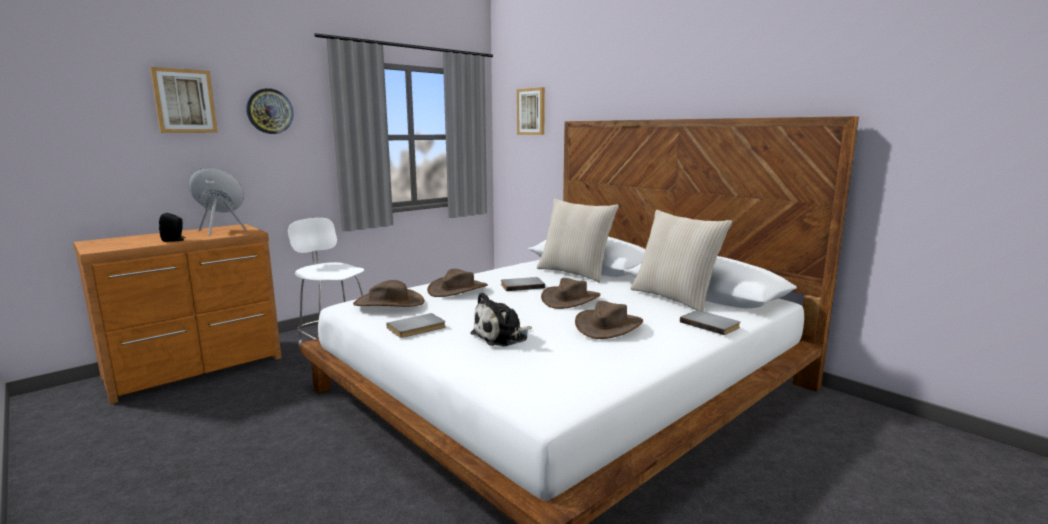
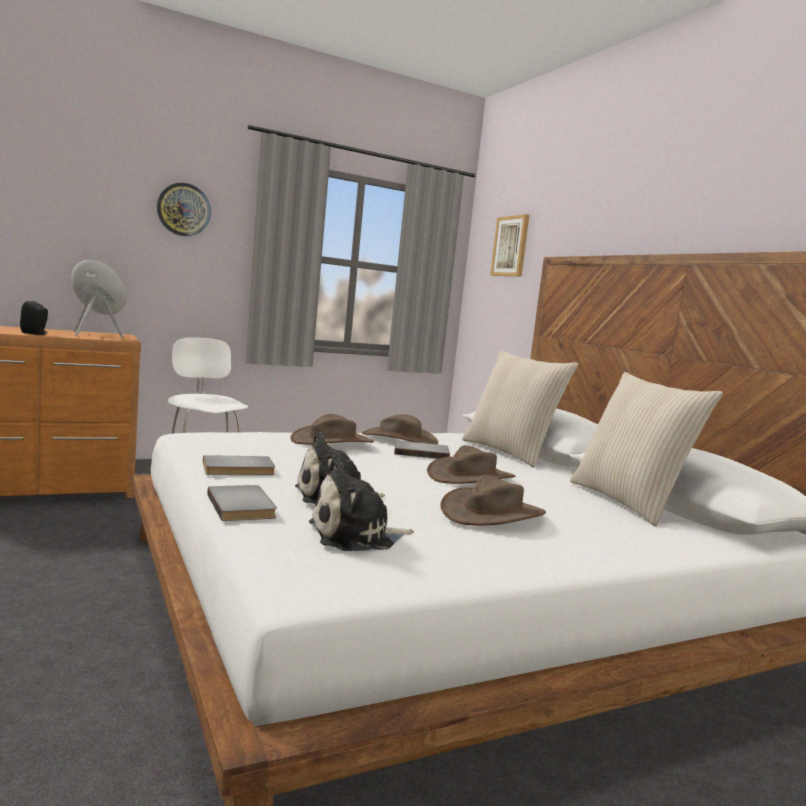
camera: 15 degrees right, 5 degrees down
(184, 101) = (89, 186): picture -> none
(389, 303) = (233, 439): brown hat -> brown hat (399, 438)
(544, 363) = (356, 536): none -> plush toy
(710, 324) = (656, 541): grey book -> grey book (244, 506)

